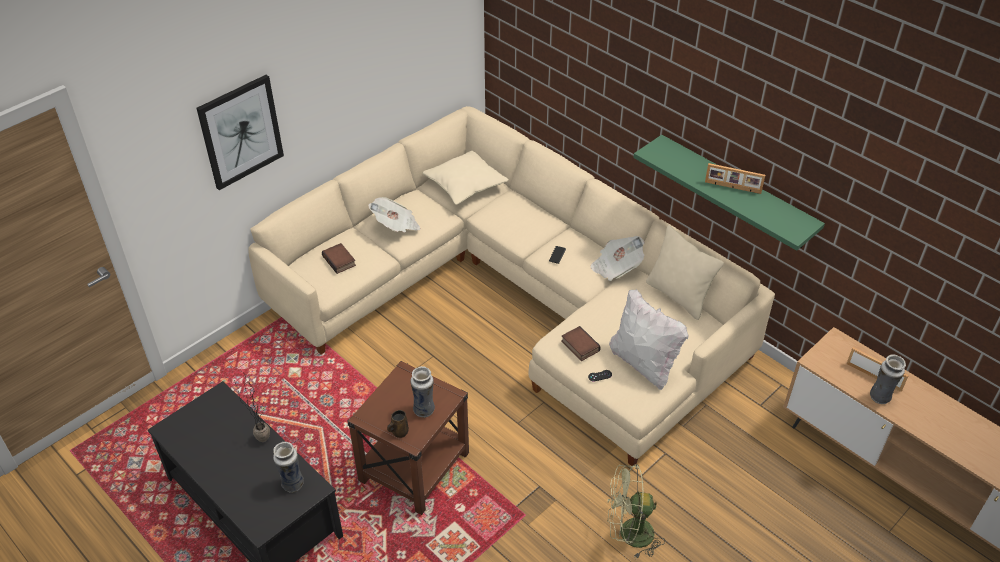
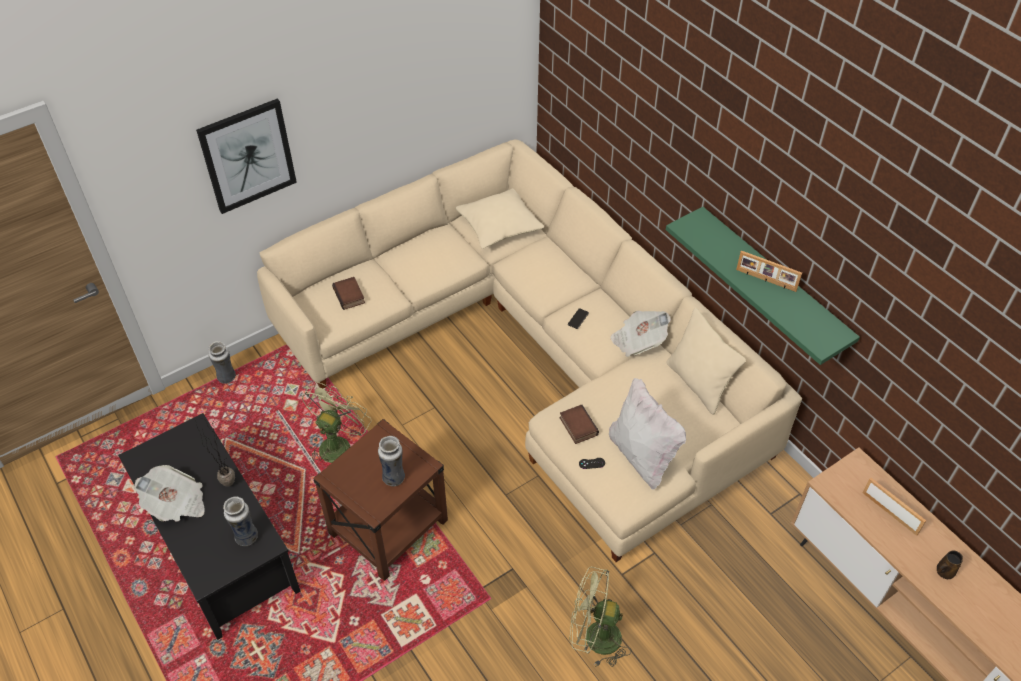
camera: 10 degrees right, 5 degrees up
(348, 400) = (337, 443): none -> green fan
(396, 225) = (416, 263): newspaper -> newspaper (176, 504)
(399, 432) = (362, 499): brown mug -> brown mug (944, 572)
(880, 397) = (891, 538): vase -> vase (227, 378)

